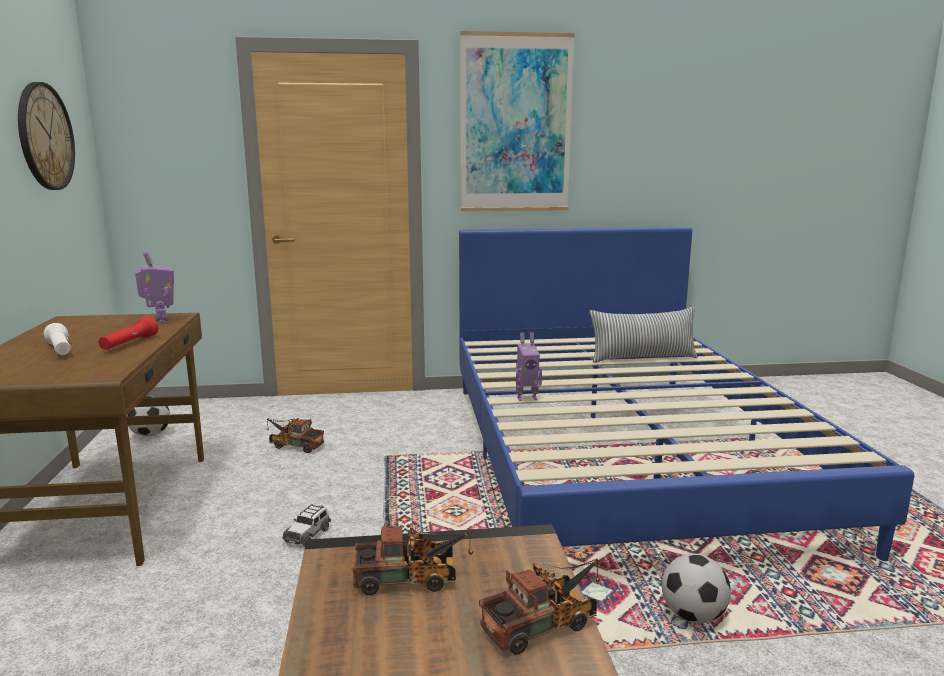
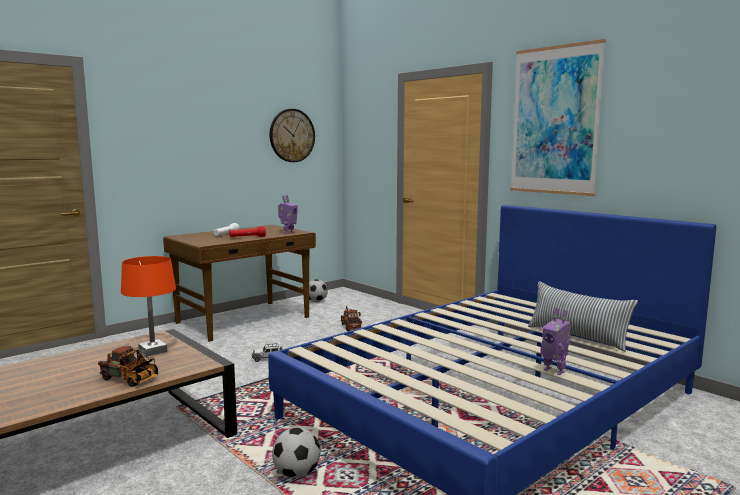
camera: 55 degrees right, 5 degrees down
(412, 580) = (152, 351): toy truck -> orange table lamp
(526, 398) = (416, 326): toy robot -> toy robot (554, 371)

